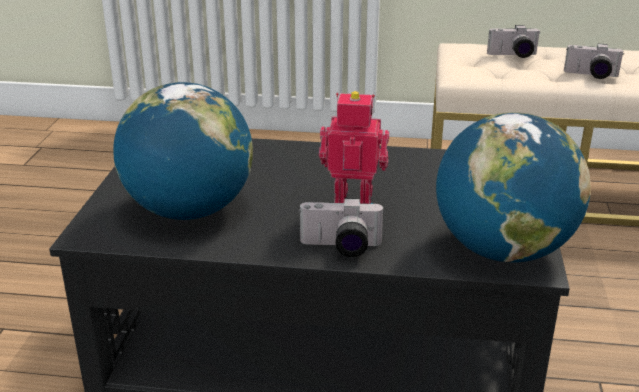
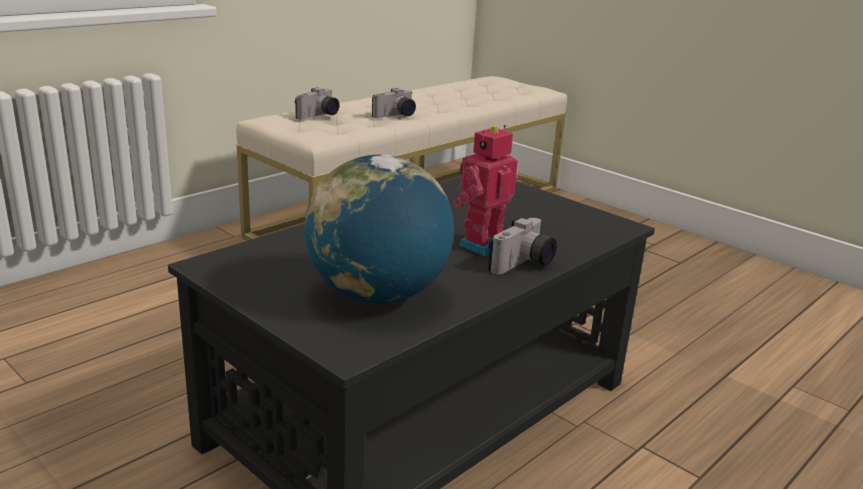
camera: 55 degrees left, 5 degrees down
(502, 250) = (592, 225): globe -> none

